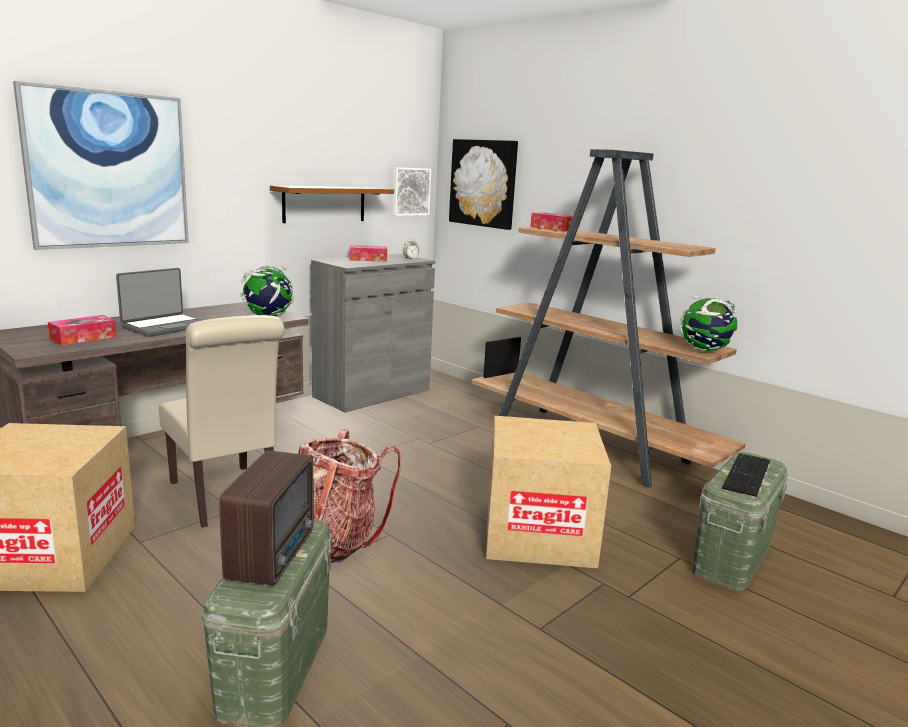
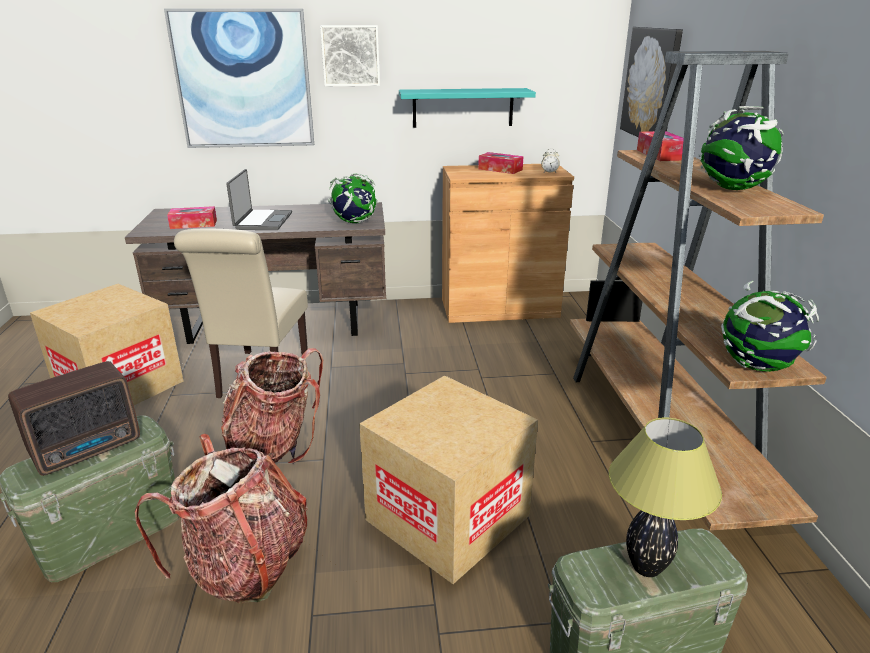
camera: 40 degrees right, 10 degrees up
(165, 326) = (262, 221): laptop -> laptop turned 75 degrees counterclockwise
(324, 204) = (463, 107): brown shelf -> turquoise shelf
(372, 393) = (499, 308): grey cabinet -> brown cabinet
(409, 191) = (579, 92): picture -> picture (350, 55)
(442, 626) = (245, 565): none -> backpack
(646, 241) = (733, 189): none -> globe
(748, 476) = (646, 568): keyboard -> table lamp

